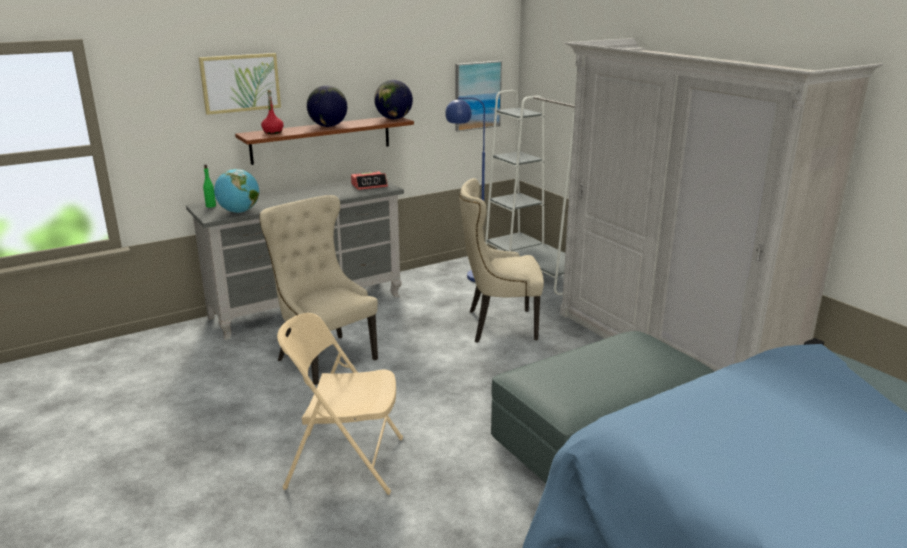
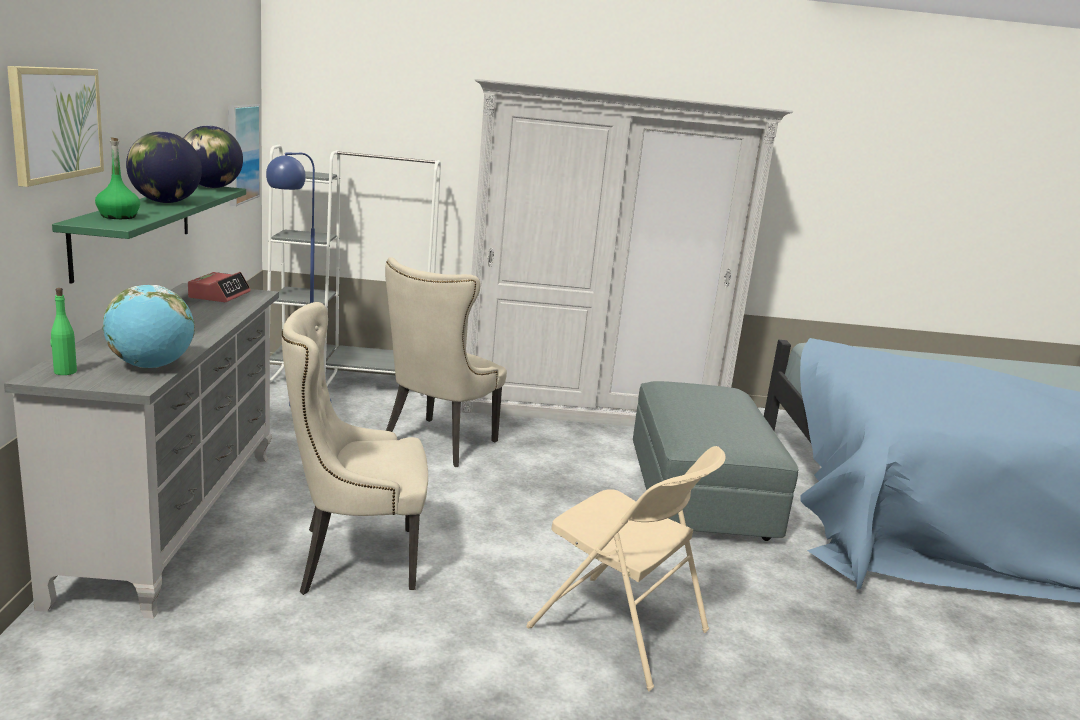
camera: 60 degrees left, 5 degrees down
(273, 132) = (118, 216): red bottle -> green bottle
(322, 139) = (134, 227): brown shelf -> green shelf
(346, 462) = (618, 629): beige chair -> beige chair turned 90 degrees counterclockwise

